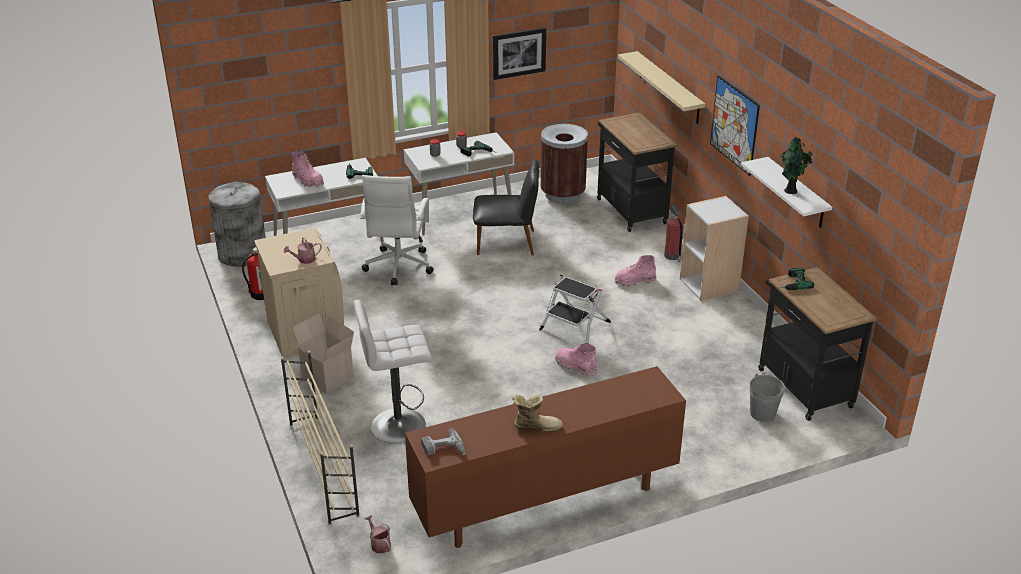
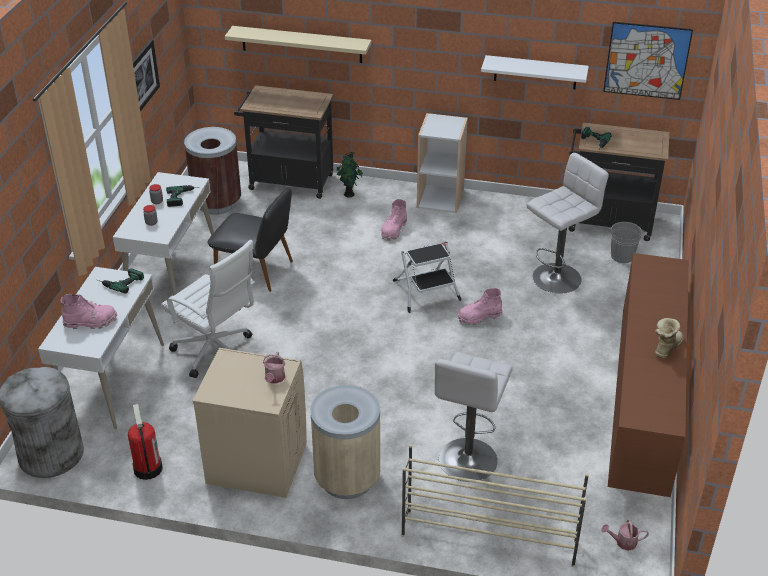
camera: 55 degrees left, 5 degrees up
(325, 377) = (347, 478): cardboard box -> beige trash can
(444, 450) = (661, 412): power drill -> none
(506, 242) = (254, 269): black chair -> black chair turned 75 degrees clockwise
(672, 256) = (381, 195): fire extinguisher -> none
(679, 387) = (557, 278): none -> white stool
(734, 125) = (425, 44): picture -> picture (646, 61)
(791, 191) = (549, 70): potted plant -> potted plant (350, 194)

